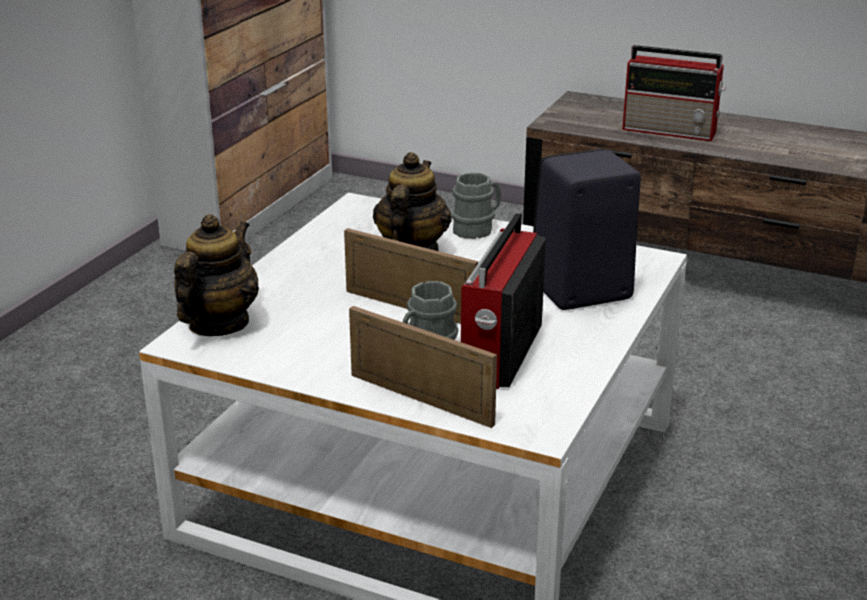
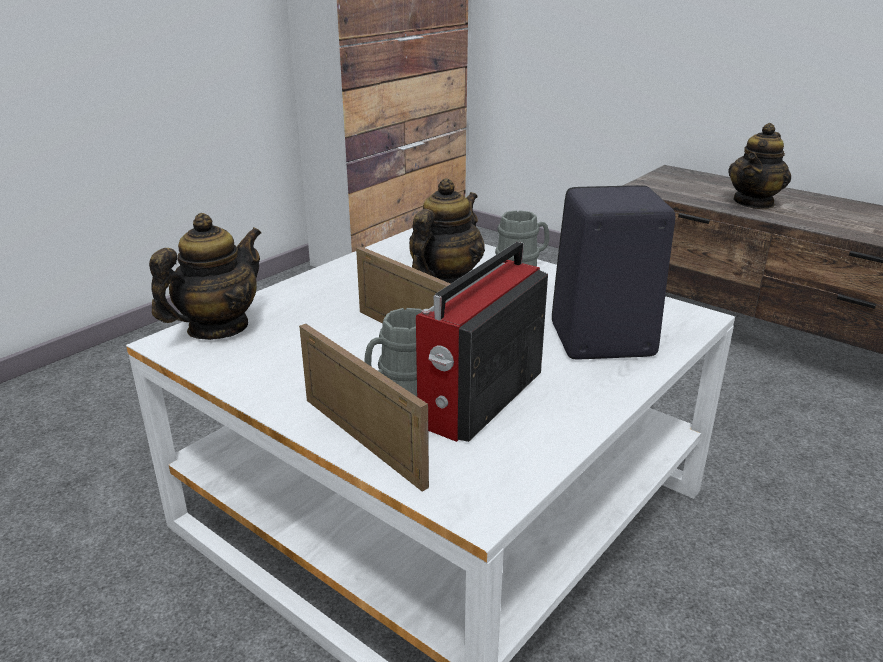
camera: 15 degrees right, 0 degrees up
(671, 131) = (754, 203): radio -> teapot

